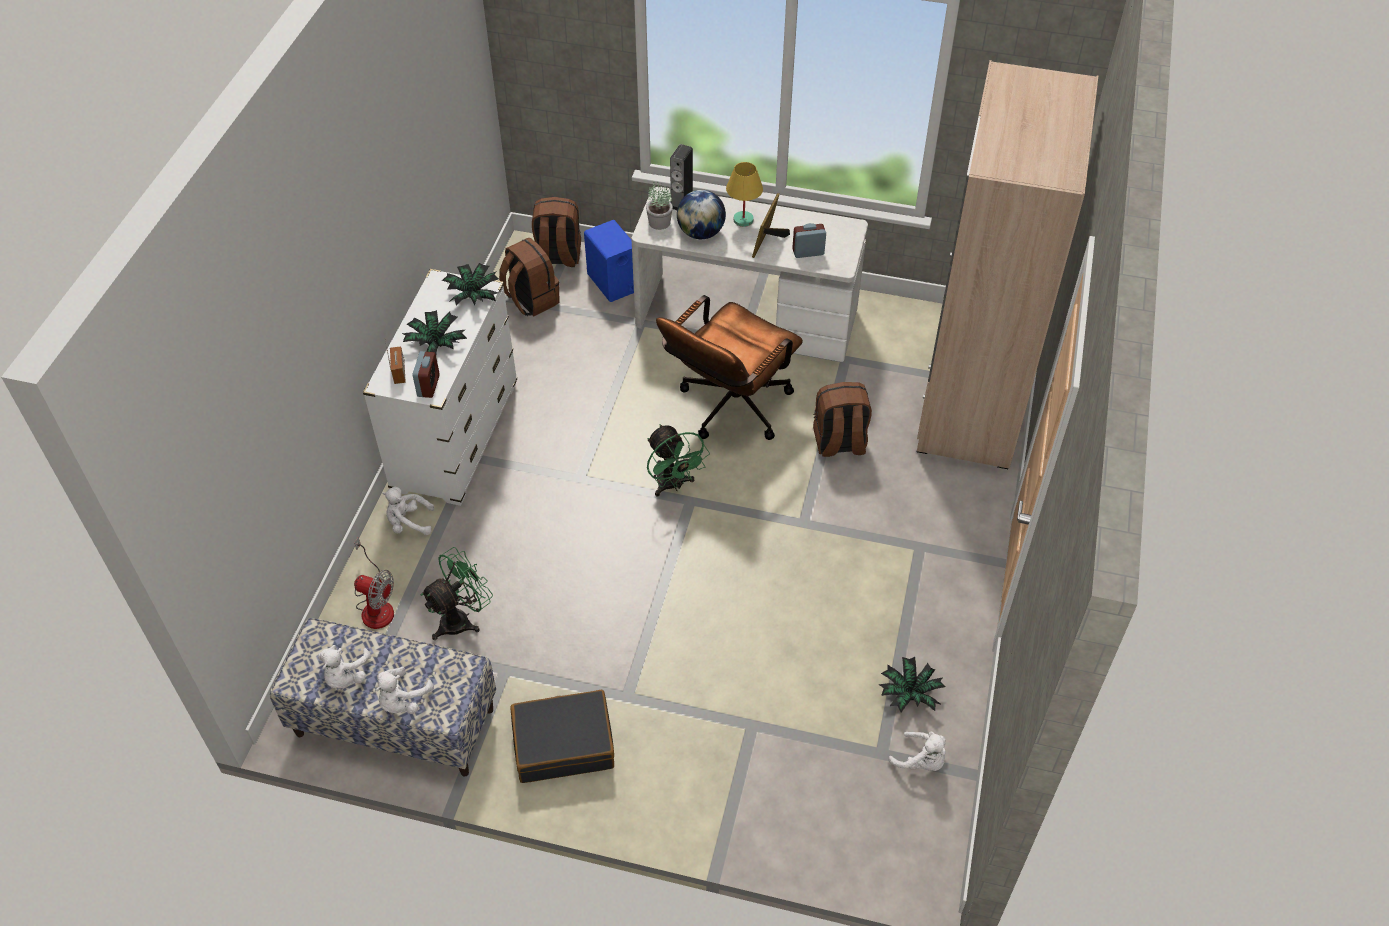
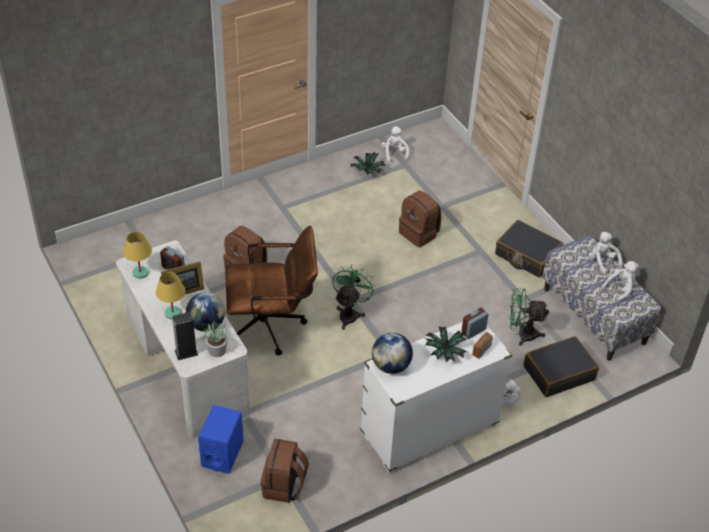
camera: 135 degrees left, 5 degrees down
(375, 605) = (558, 373): fan -> black suitcase
(403, 701) = (602, 261): white plush toy -> white plush toy turned 105 degrees counterclockwise
(473, 295) = (391, 366): potted plant -> globe
(558, 257) = (228, 505): brown backpack -> brown backpack (419, 233)
(828, 227) = (140, 273): none -> yellow table lamp
(971, 401) = (158, 237): beige wardrobe -> none

